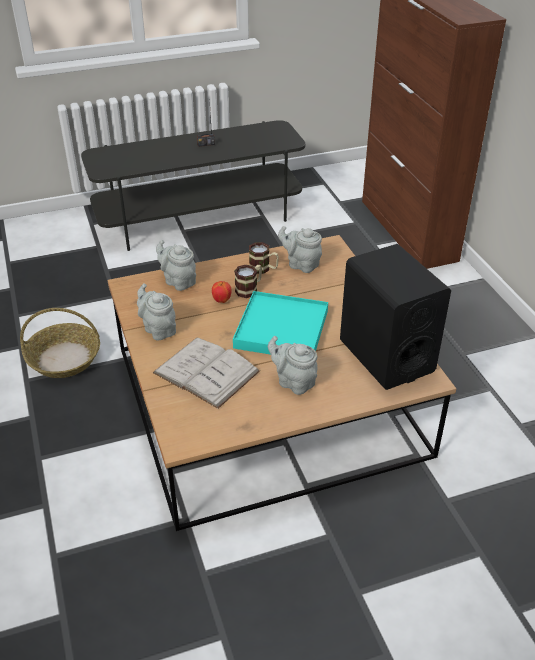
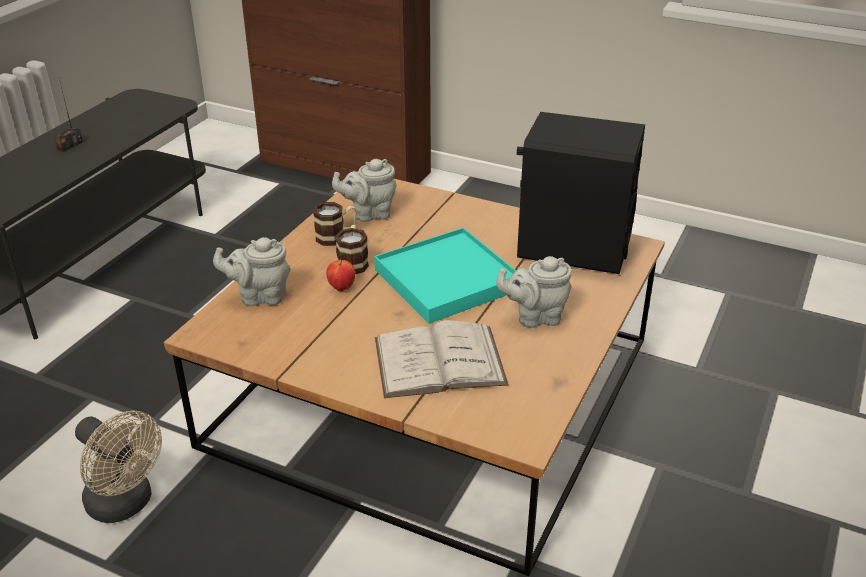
camera: 45 degrees left, 5 degrees down
(64, 358) = (126, 504): basket -> beige fan
(158, 329) = (317, 354): grey teapot -> none

